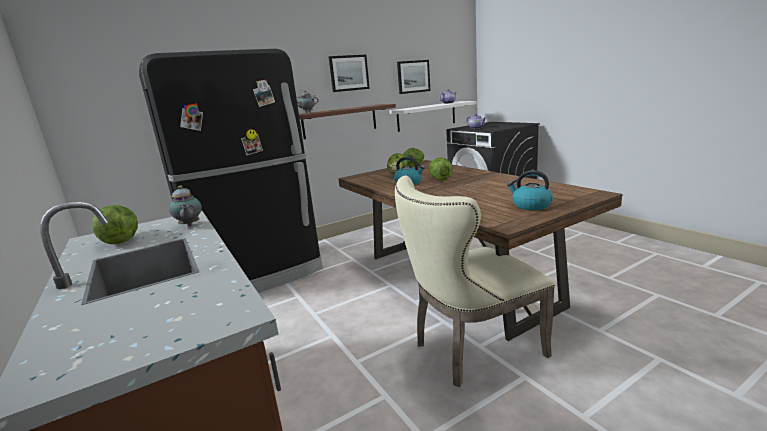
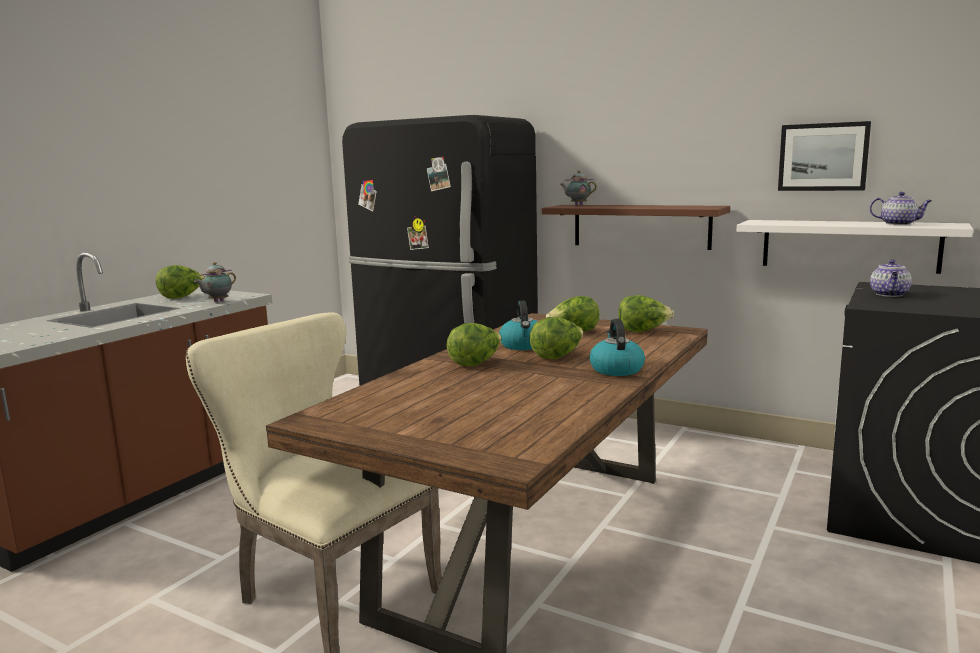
camera: 60 degrees right, 5 degrees down
(349, 73) = (670, 145): picture -> none
(431, 191) = (475, 363): none -> lettuce
(531, 205) = (413, 423): kettle -> kettle (616, 369)

